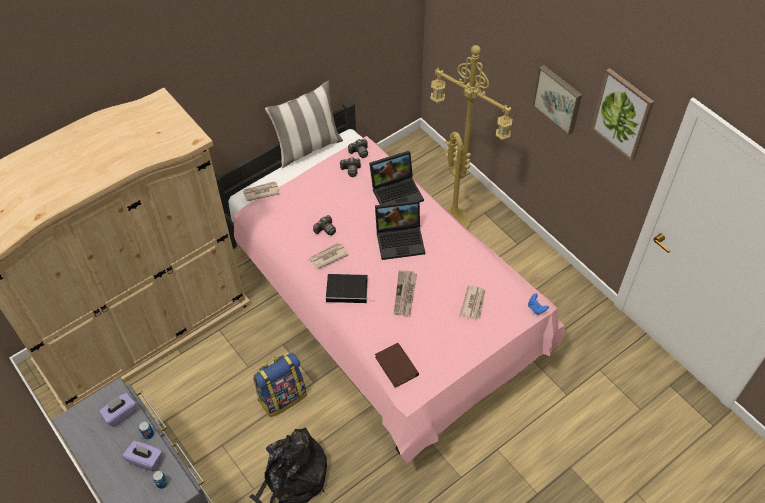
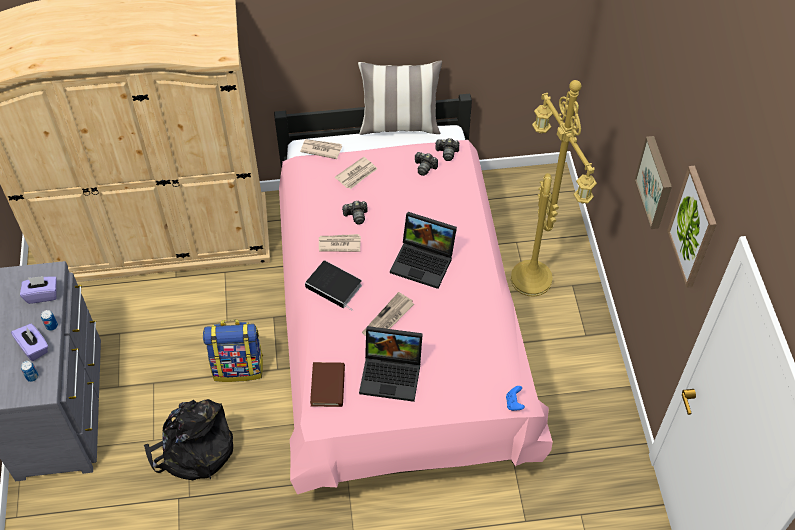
camera: 30 degrees right, 0 degrees up
(397, 191) = (456, 211): laptop -> laptop (392, 374)
(473, 303) = (451, 363): newspaper -> newspaper (357, 174)

